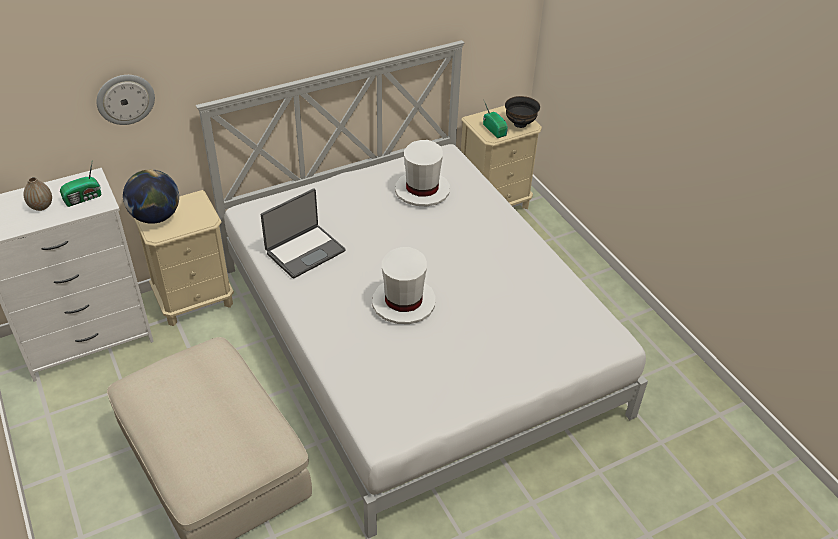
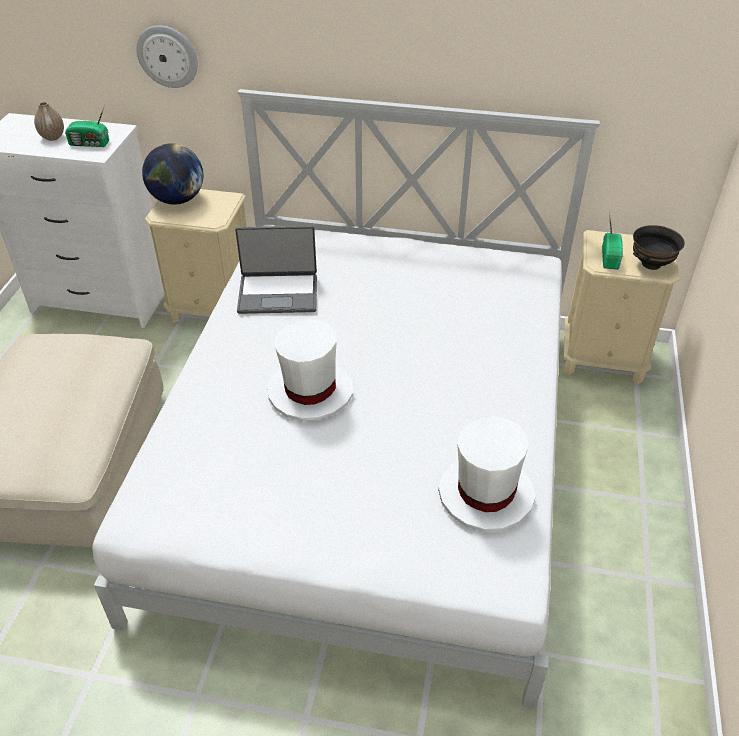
camera: 40 degrees right, 0 degrees up
(422, 190) = (464, 289): white hat -> white hat (485, 494)

